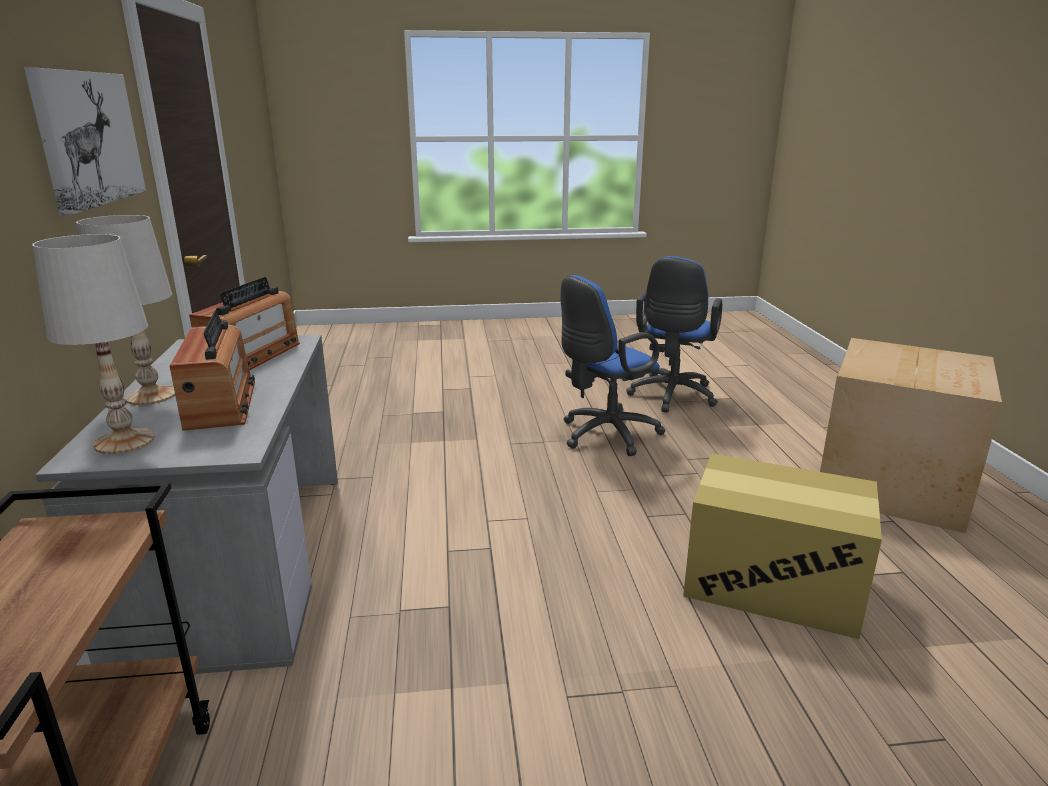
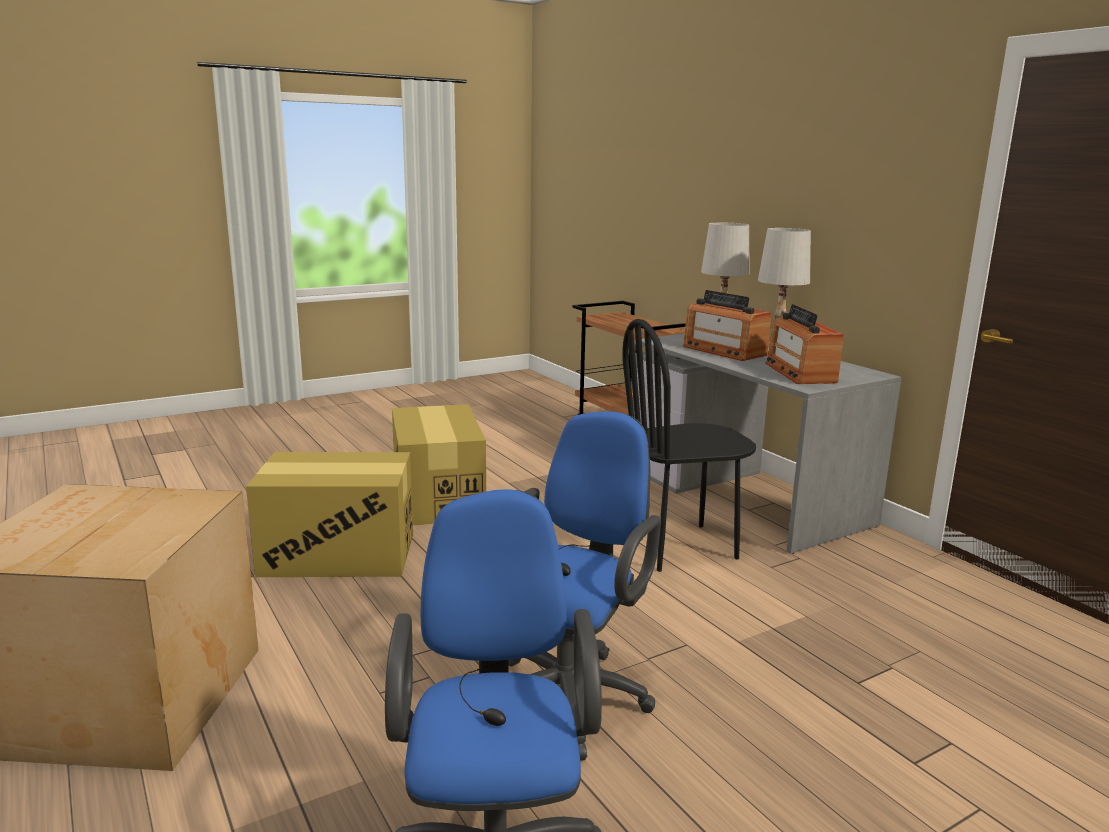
camera: 155 degrees right, 5 degrees down
(87, 138) = (863, 183): picture -> none
(415, 511) = (680, 546): none -> black chair
(635, 668) = (438, 498): none -> cardboard box

